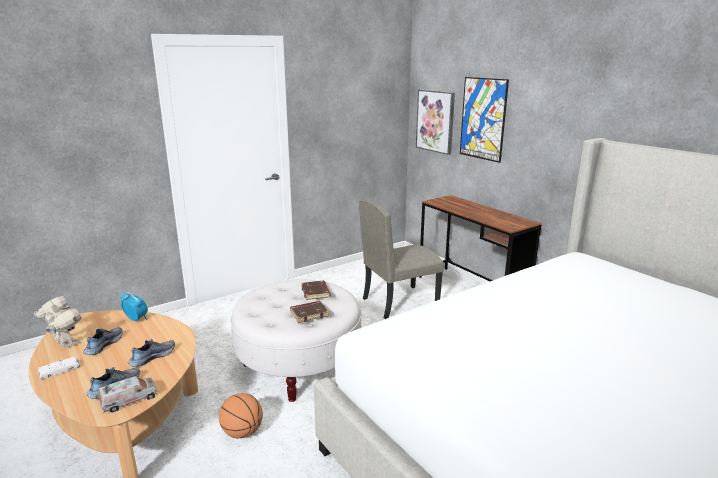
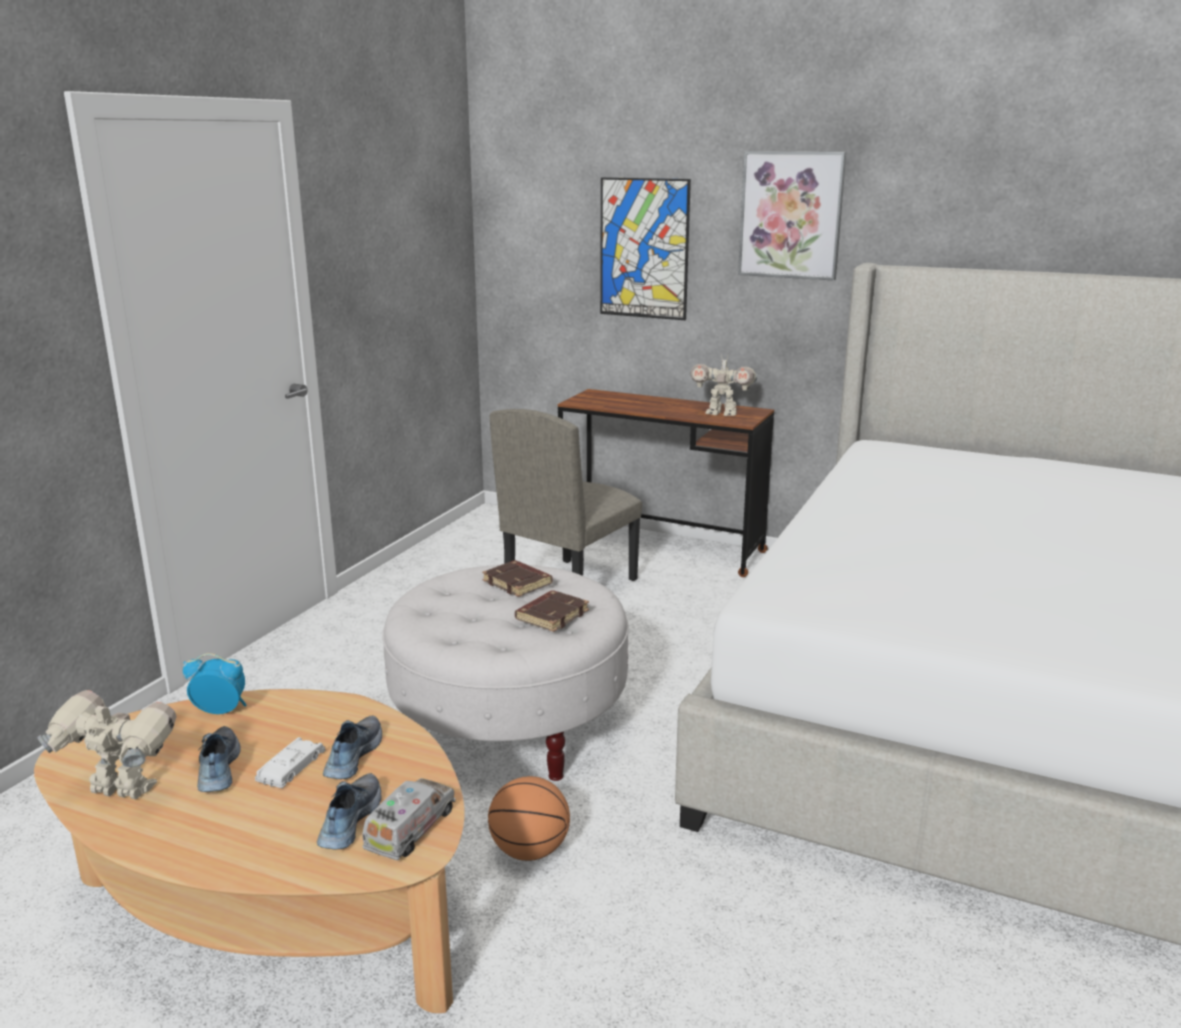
camera: 30 degrees left, 0 degrees up
(59, 370) = (187, 836): white toy car -> white toy car (291, 767)
(435, 121) = (540, 260): picture -> picture (791, 215)
(504, 221) = (721, 414): none -> toy robot

